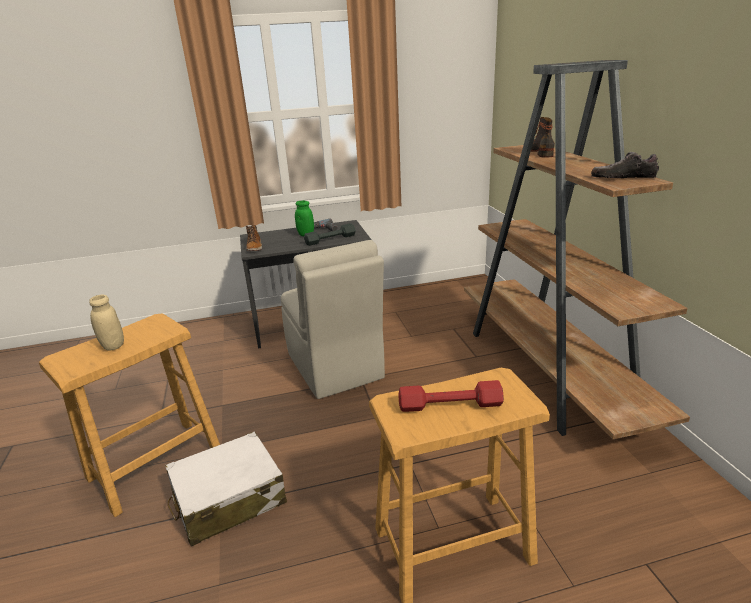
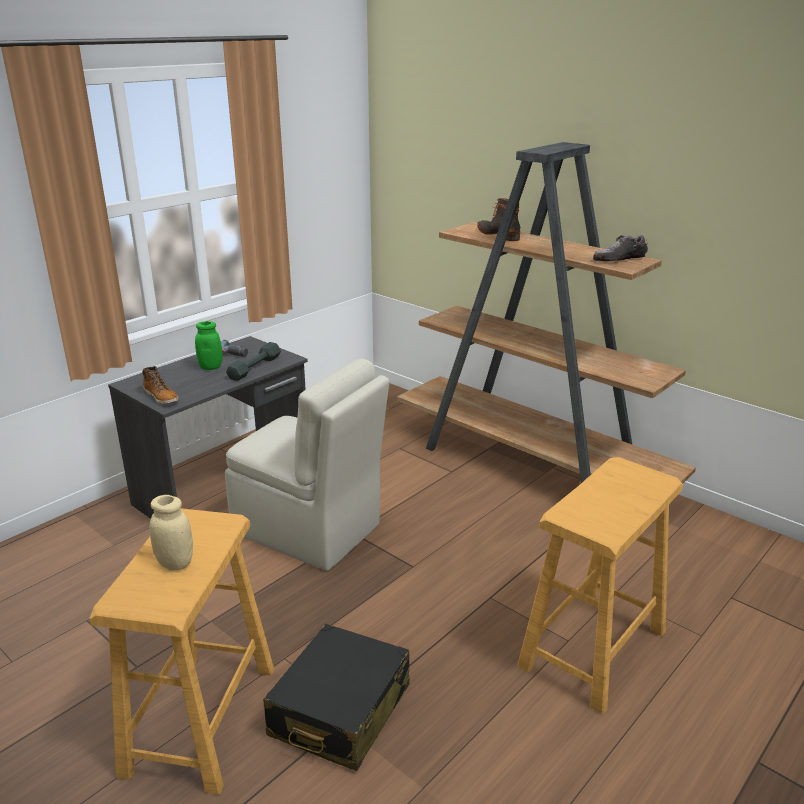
camera: 35 degrees left, 0 degrees up
(228, 499) = (340, 711): white suitcase -> black suitcase
(450, 405) = (613, 501): red dumbbell -> none

